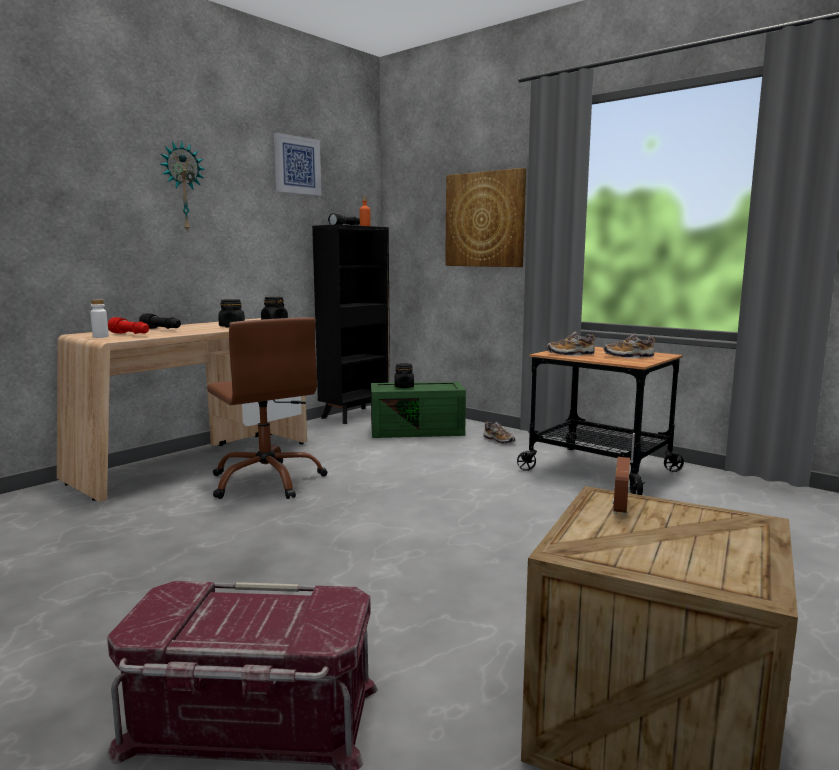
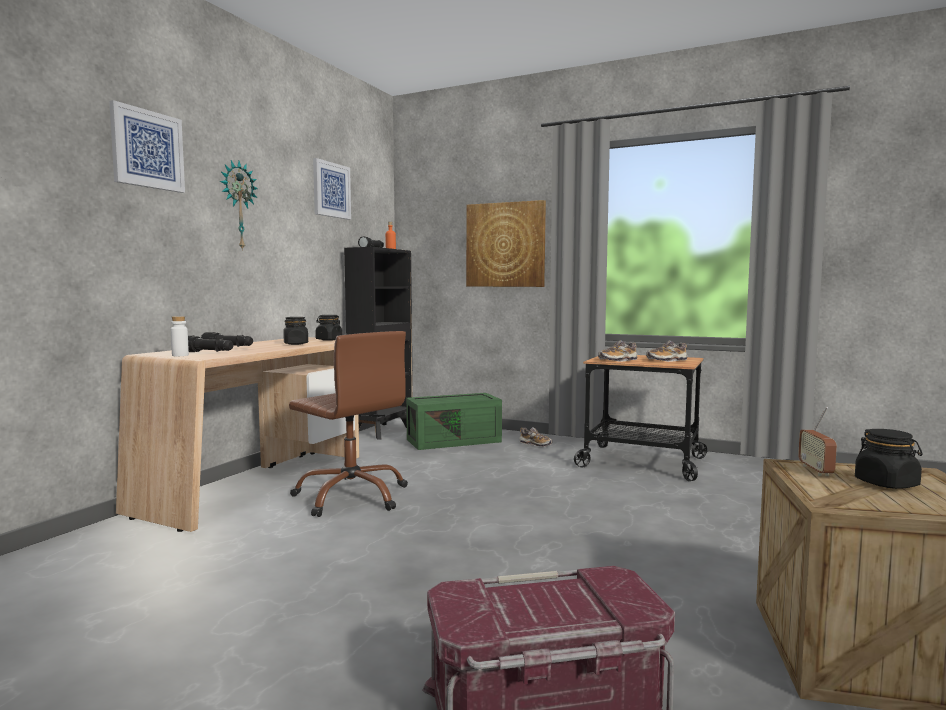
camera: 15 degrees left, 5 degrees down
(78, 137) = (147, 149): none -> picture
(130, 334) = (208, 353): red flashlight -> black flashlight
(404, 387) = (442, 399): black jar -> black jar (886, 484)

